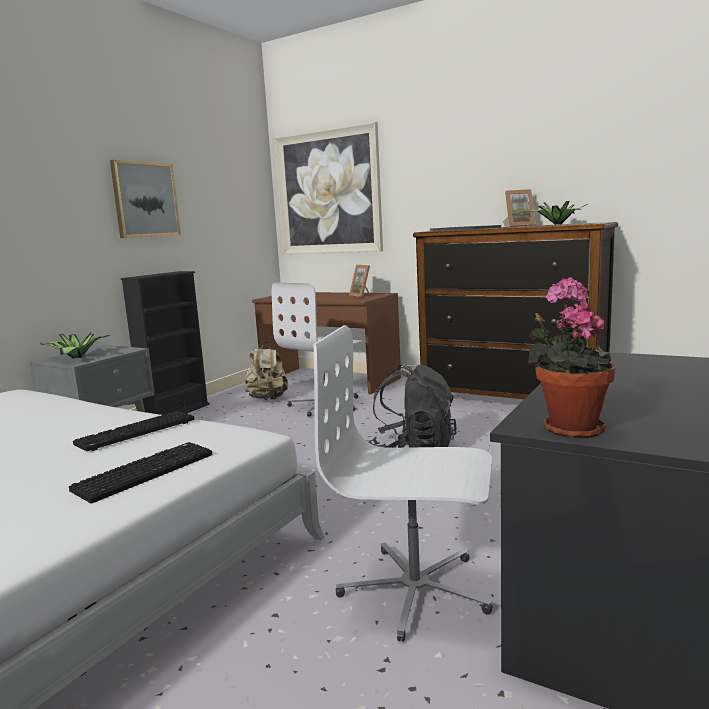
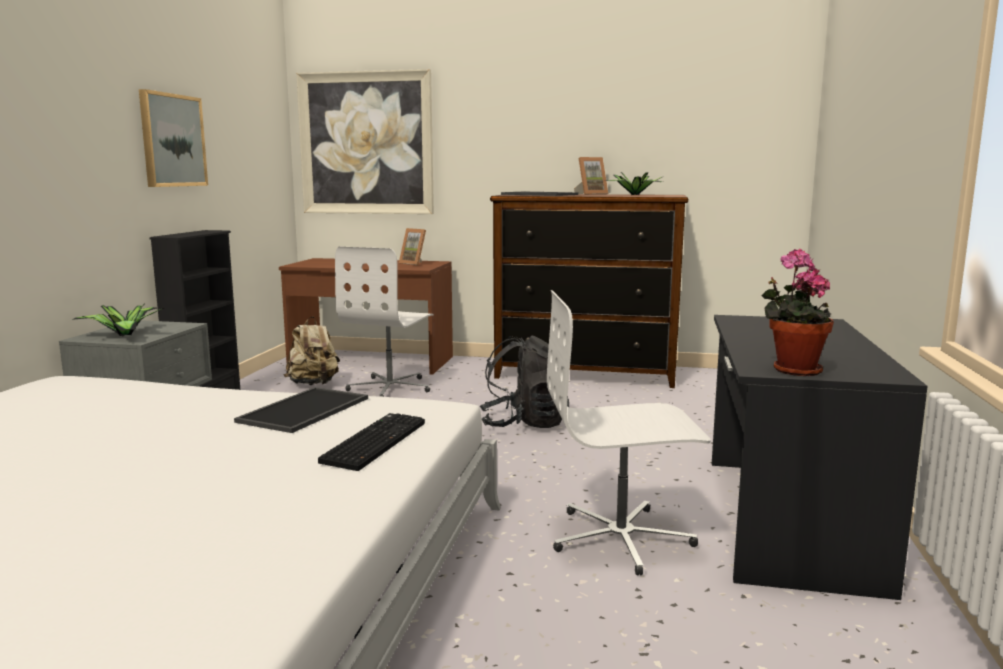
camera: 20 degrees left, 0 degrees up
(136, 433) = (305, 410): keyboard -> tray

